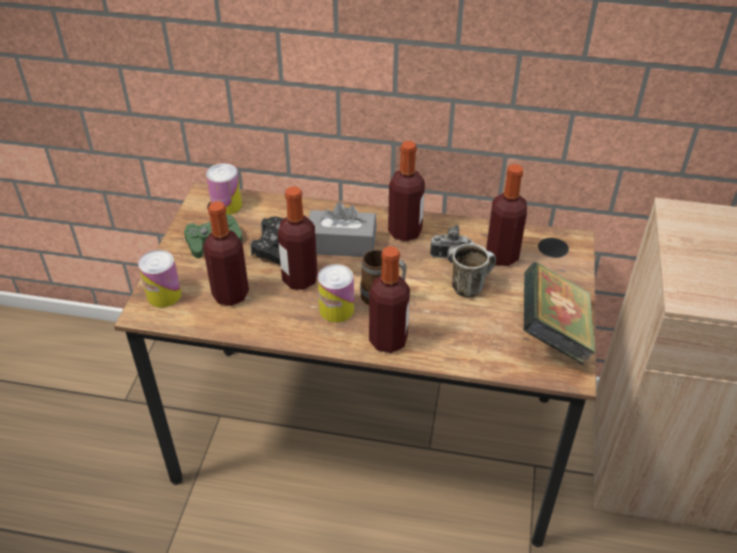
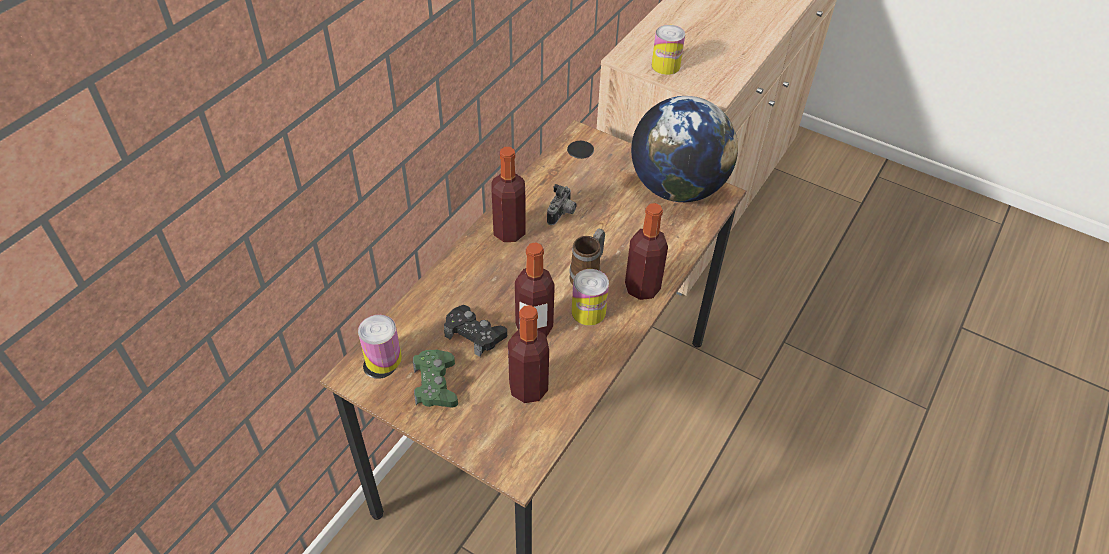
camera: 70 degrees left, 5 degrees up
(164, 295) = (500, 447): can -> can (665, 66)
(341, 244) = (501, 282): grey tissue box -> none
(471, 285) = (601, 213): mug -> none
(502, 256) = (575, 182): bottle -> none
(553, 334) = (677, 187): book -> globe

